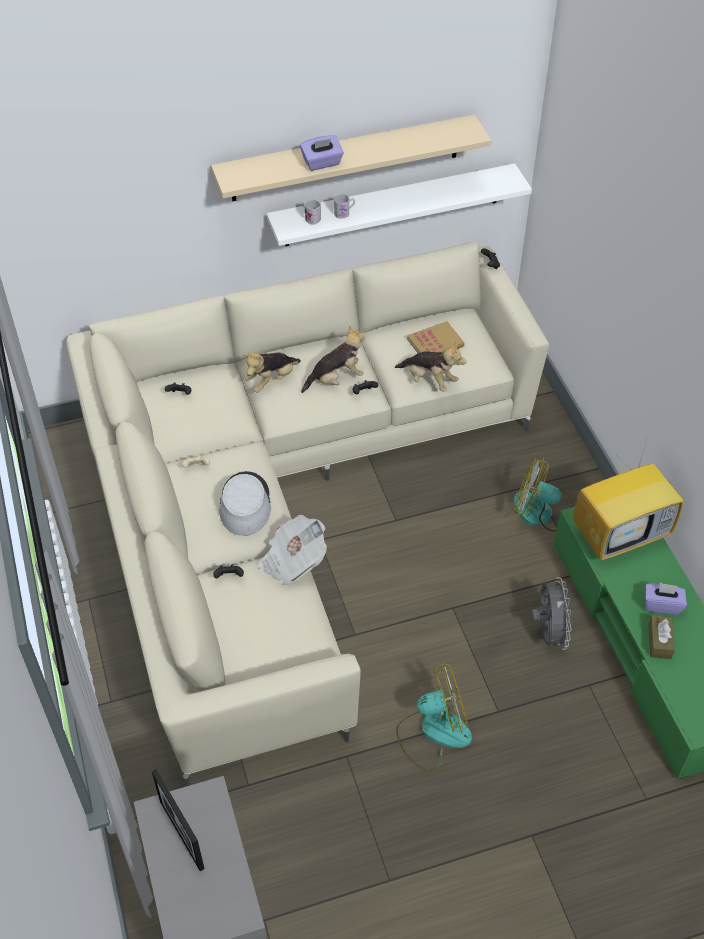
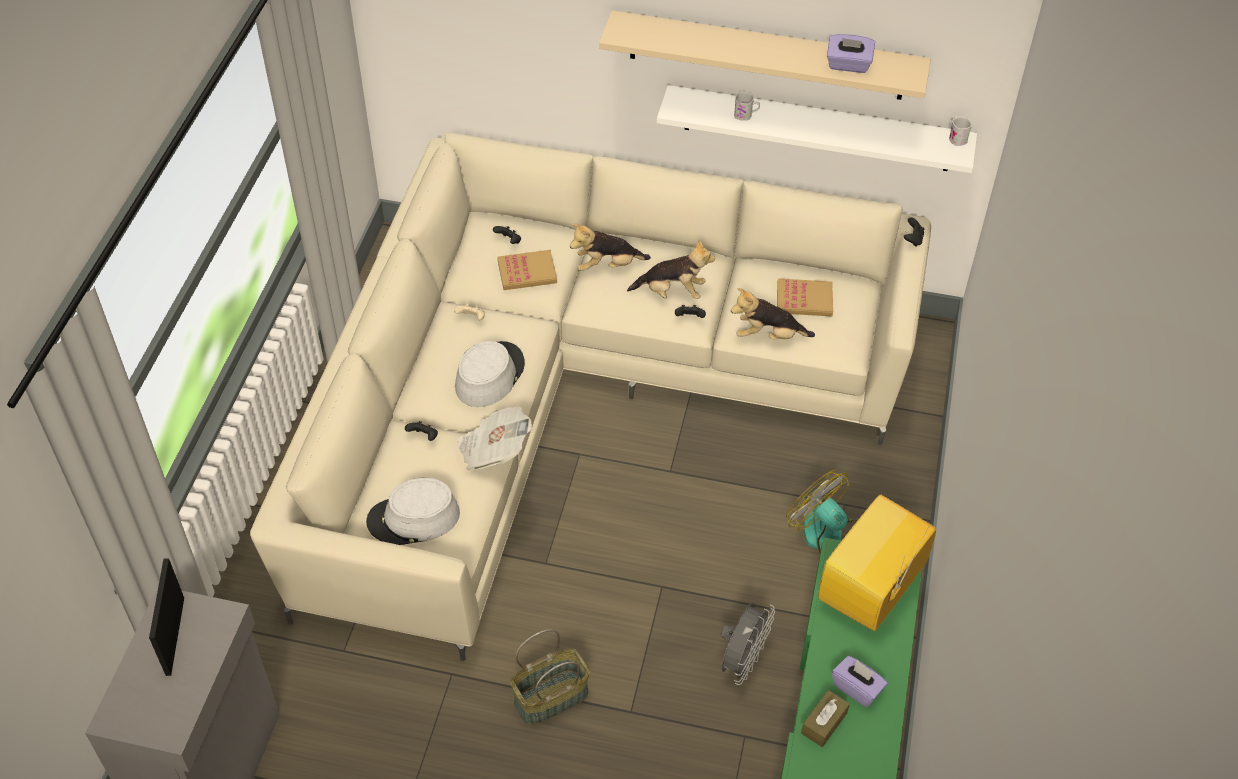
camera: 30 degrees right, 0 degrees up
(213, 412) = (527, 272): none -> book
(270, 644) = (413, 518): none -> grey hat
(311, 218) = (707, 107): white mug -> white mug (956, 137)
(322, 163) = (722, 50): purple tissue box -> purple tissue box (848, 65)
(429, 380) = (768, 335): plush toy -> plush toy turned 120 degrees clockwise
(433, 732) = (551, 696): fan -> basket
(621, 534) = (870, 593): television -> television turned 120 degrees clockwise

